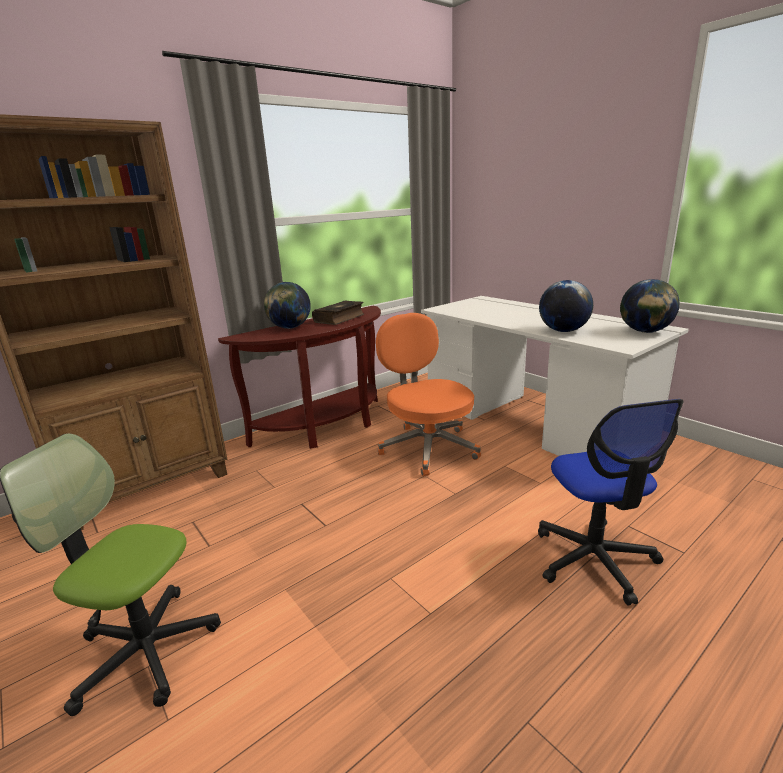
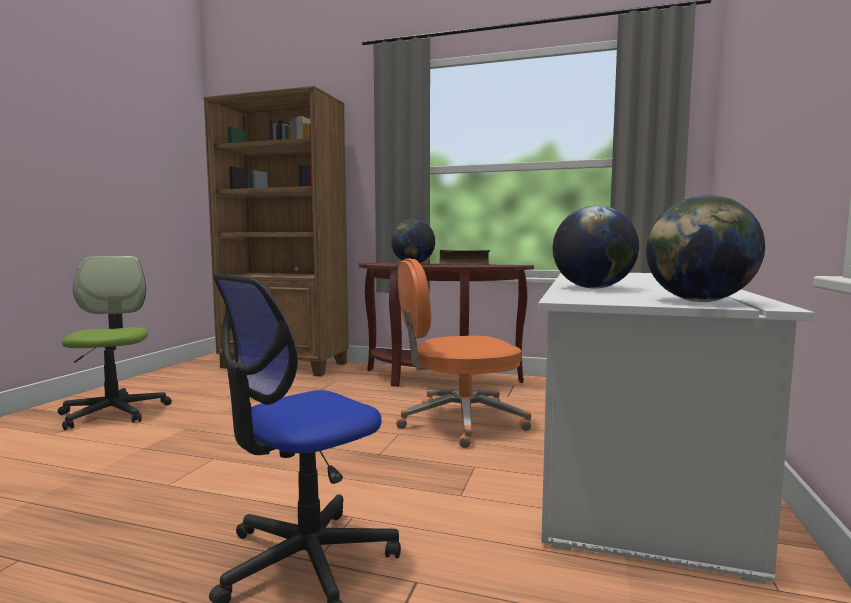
camera: 55 degrees right, 15 degrees down
(427, 447) = (459, 422): orange office chair -> orange office chair turned 135 degrees counterclockwise

